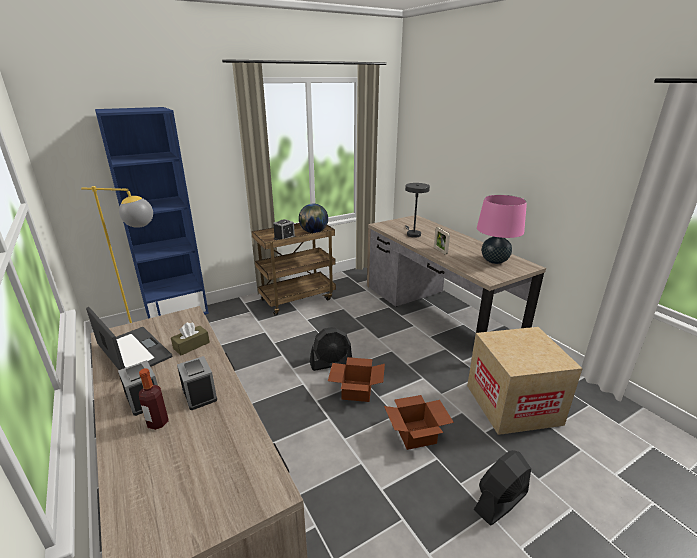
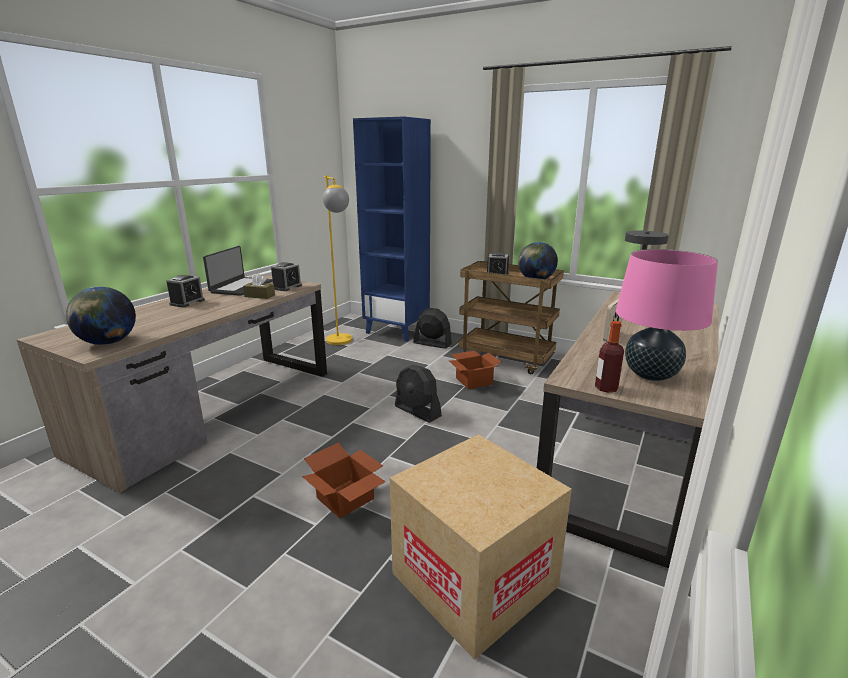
camera: 60 degrees right, 5 degrees down
(158, 423) = (163, 311): bottle -> bottle (606, 388)
(199, 394) = (198, 312): alarm clock -> alarm clock (287, 287)
(240, 478) = (108, 342): none -> globe
(356, 390) = (386, 439): cardboard box -> cardboard box (474, 380)
(500, 501) = (269, 597): black fan -> black fan (432, 343)

